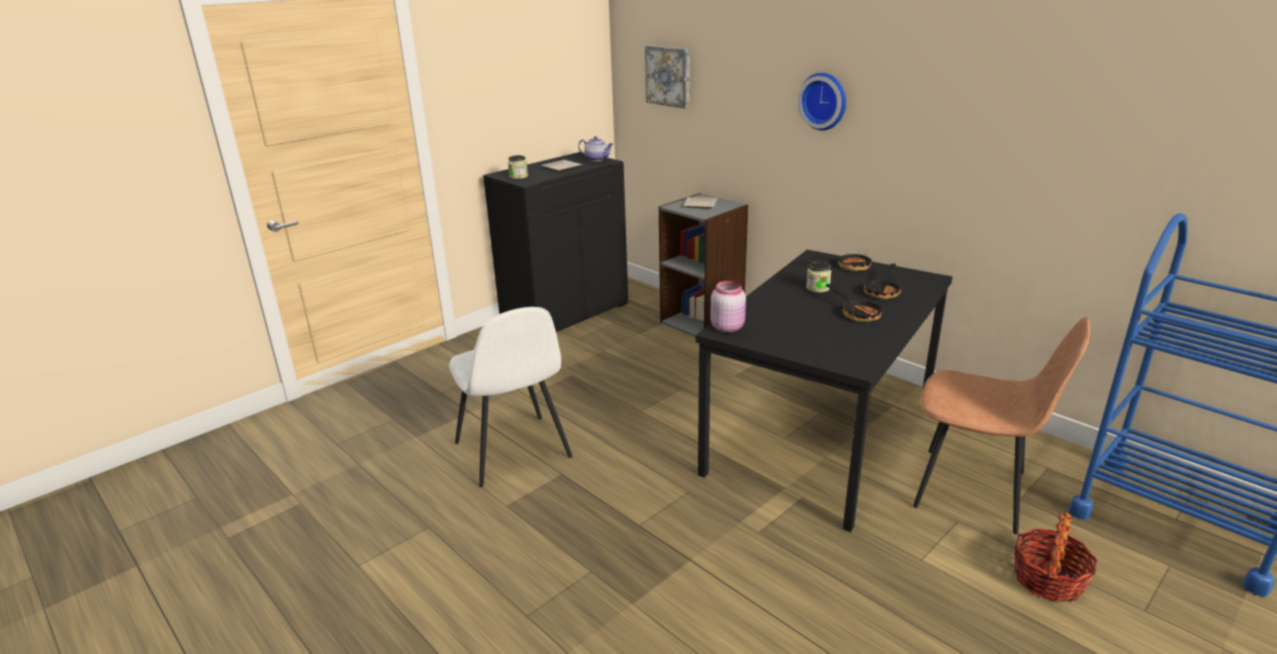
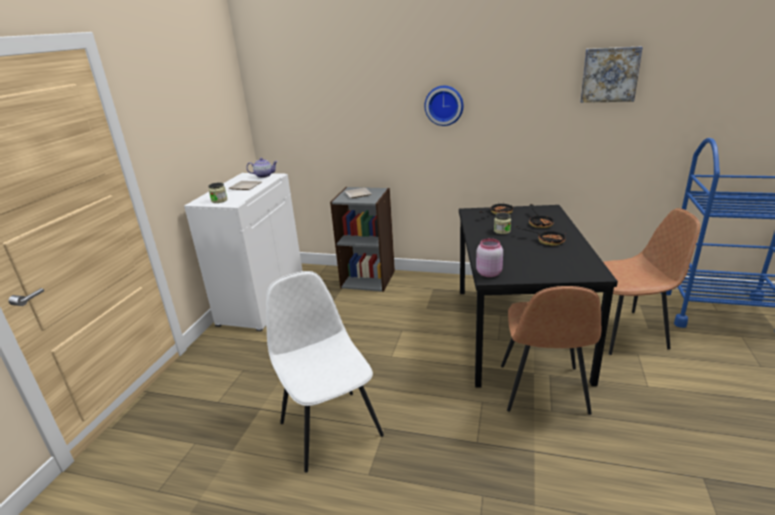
camera: 30 degrees left, 0 degrees up
(513, 452) = (330, 427): white chair -> white chair turned 150 degrees counterclockwise
(565, 313) = (262, 302): black cabinet -> white cabinet
(669, 76) = (305, 104): picture -> picture (609, 74)
(773, 509) = (543, 390): none -> brown chair
(1048, 579) = (709, 369): basket -> none

